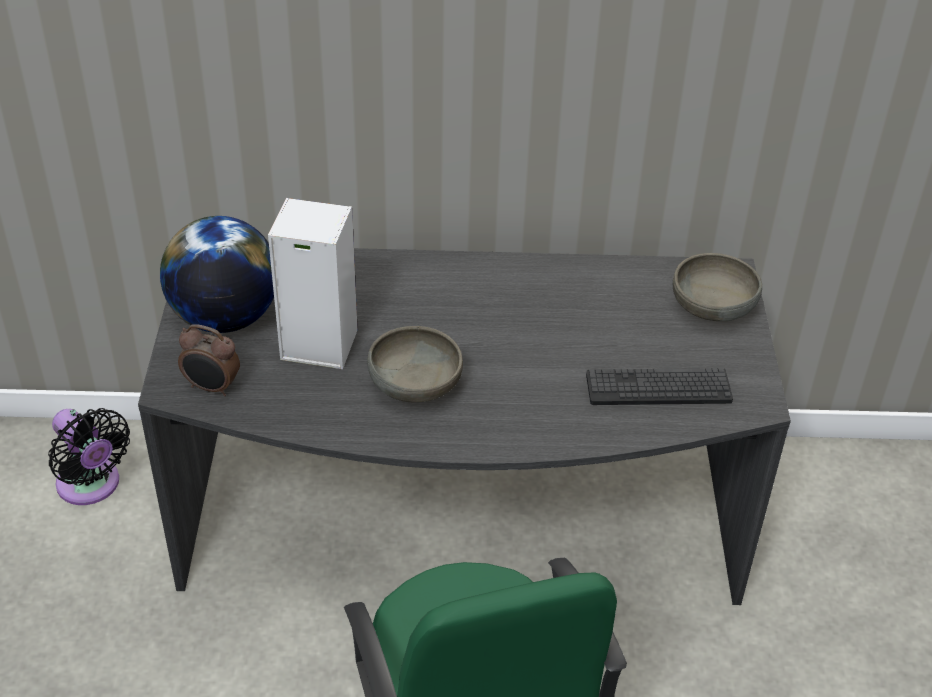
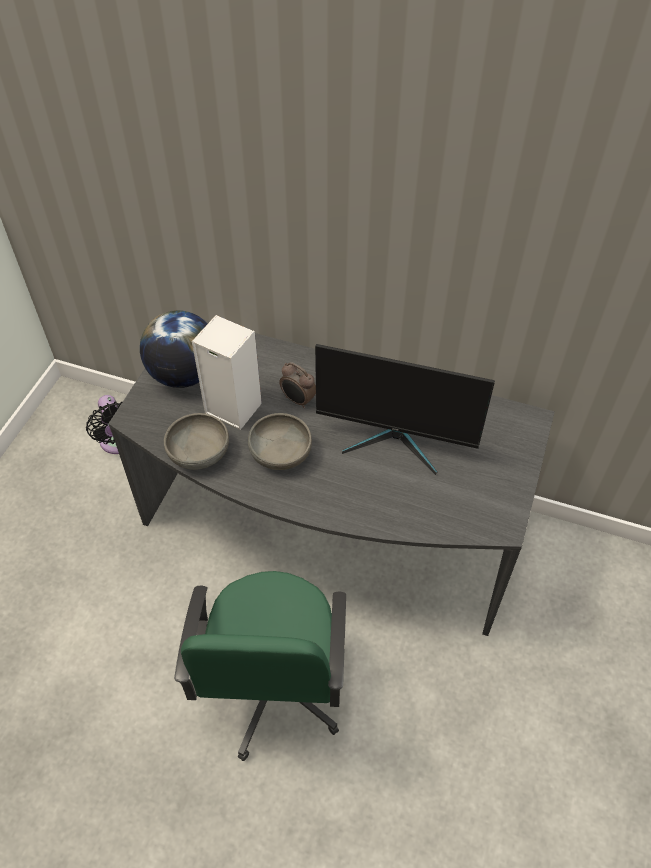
camera: 20 degrees right, 10 degrees up
(212, 388) = (155, 423): alarm clock -> alarm clock (298, 400)
(566, 335) = (395, 440): none -> monitor
(658, 388) = (440, 497): keyboard -> none
(712, 307) = (506, 443): grey bowl -> grey bowl (199, 453)

